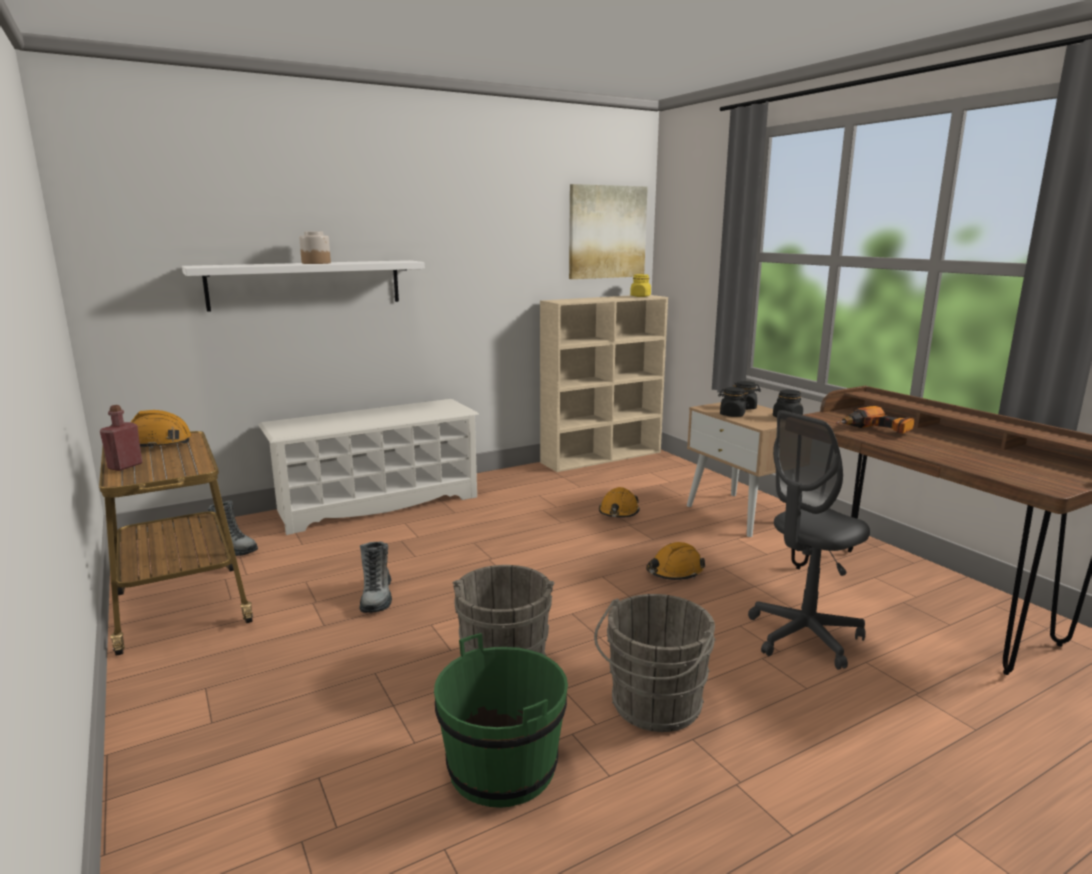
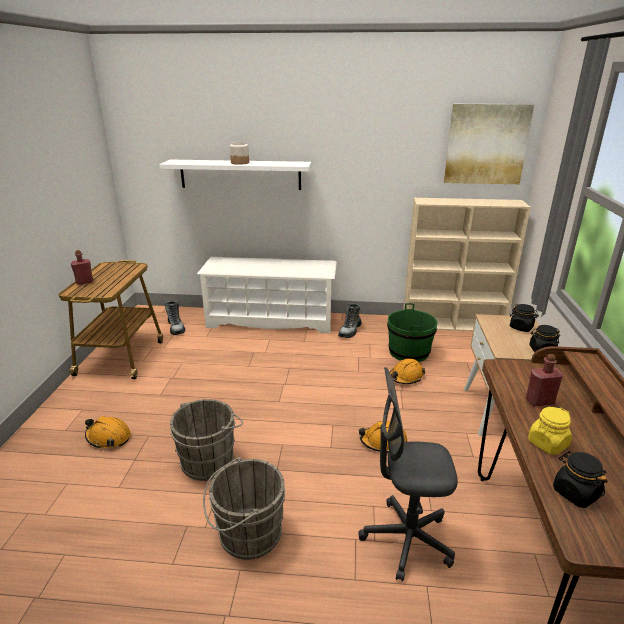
camera: 35 degrees right, 10 degrees up
(155, 443) = (117, 268): orange hard hat -> orange hard hat (108, 437)
(377, 597) = (200, 387): boot -> boot (350, 331)
(502, 767) = (134, 525): green bucket -> green bucket (409, 352)
(640, 296) = (507, 202): yellow jar -> yellow jar (547, 444)
(732, 415) = (497, 332): black jar -> black jar (575, 493)
(876, 430) = (539, 401): power drill -> red bottle

